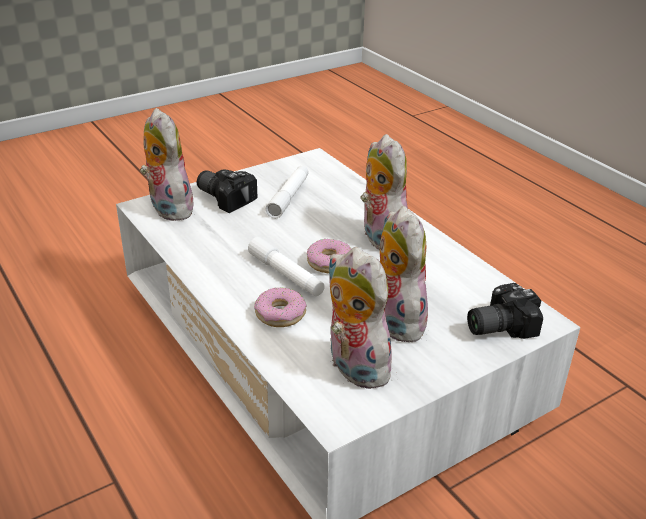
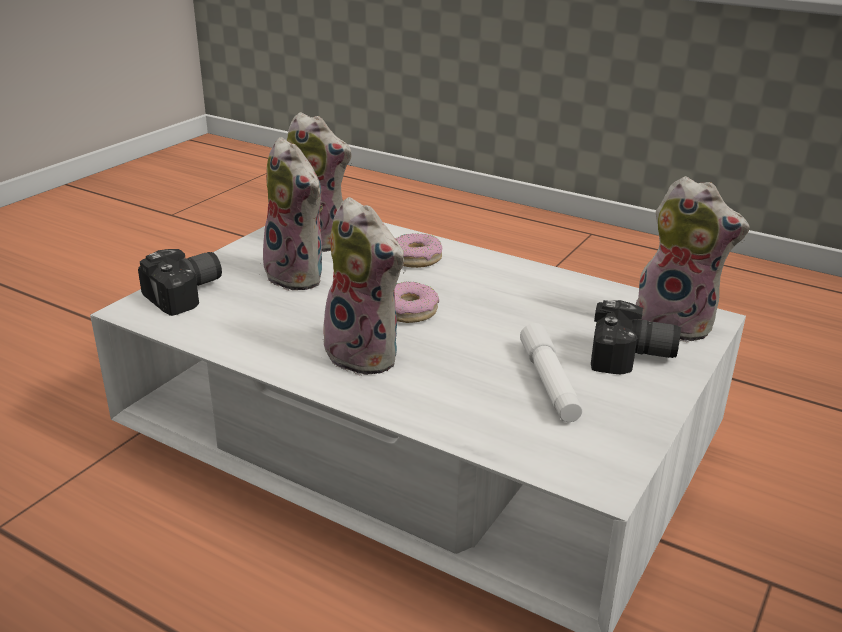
camera: 155 degrees right, 5 degrees down
(286, 274) = (445, 289): white flashlight -> none

